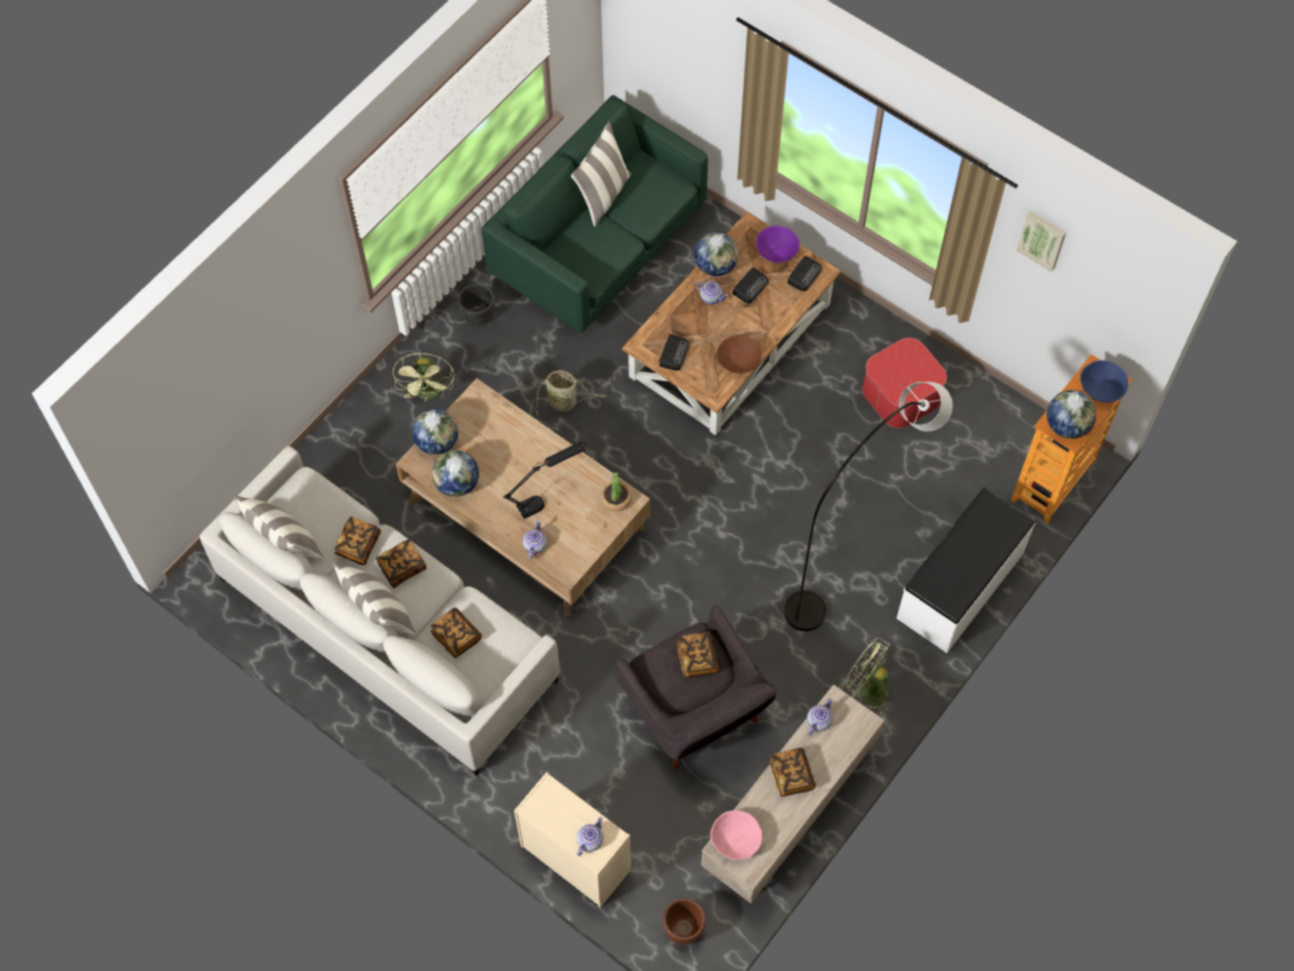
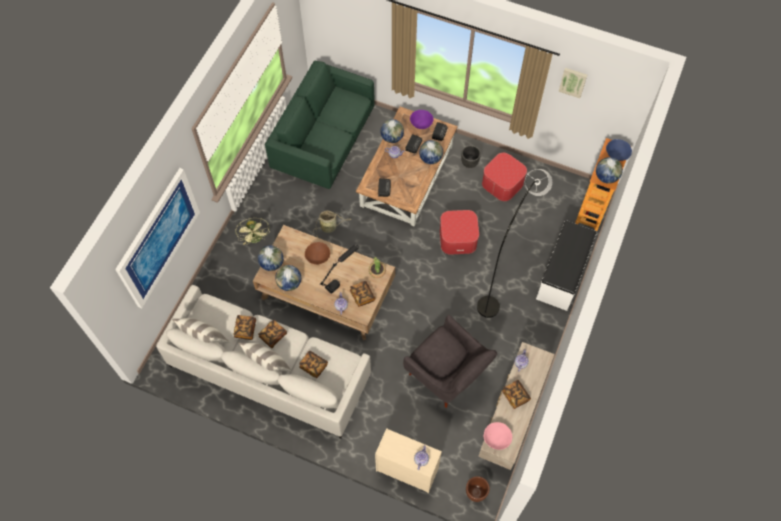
camera: 15 degrees left, 0 degrees up
(242, 352) = (158, 238): none -> picture
(478, 315) = (270, 192): black planter -> black planter (469, 162)
(602, 195) = (322, 114): pillow -> none
(697, 659) = (445, 346): book -> book (362, 296)
(738, 361) = (419, 184): brown bowl -> brown bowl (318, 256)
(773, 319) = (430, 158): none -> globe
(788, 475) = (458, 238): none -> ottoman
(866, 690) = (532, 340): green fan -> none

